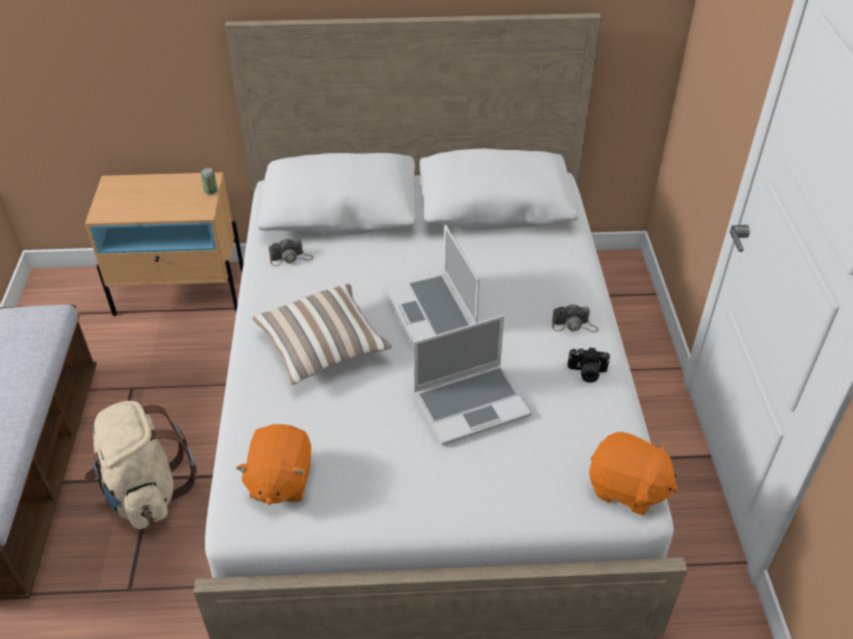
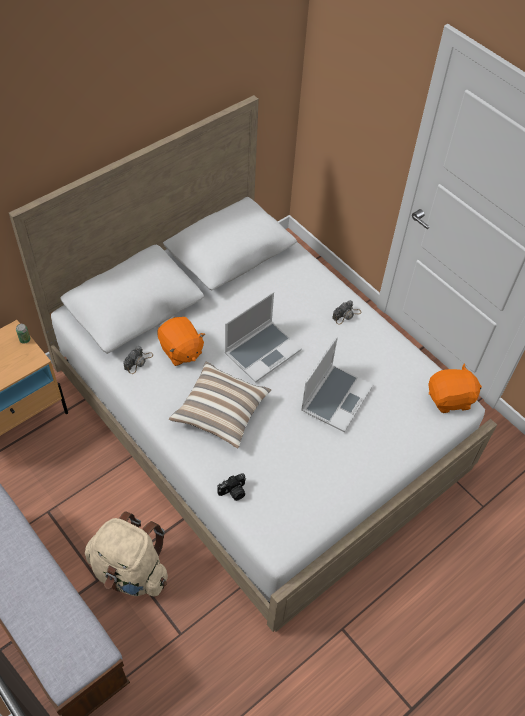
camera: 40 degrees left, 10 degrees up
(280, 480) = (277, 509): orange plush toy -> orange plush toy (181, 350)
(433, 312) = (262, 351): laptop -> laptop turned 75 degrees counterclockwise
(587, 373) = (377, 342): camera -> camera (233, 492)

